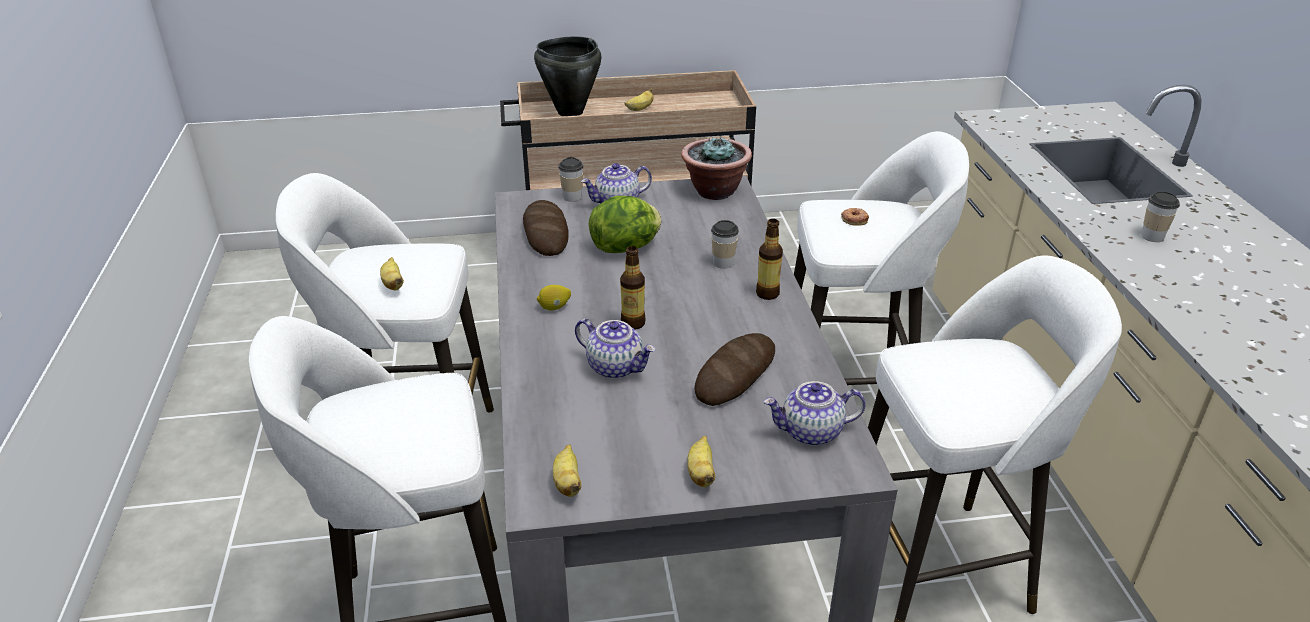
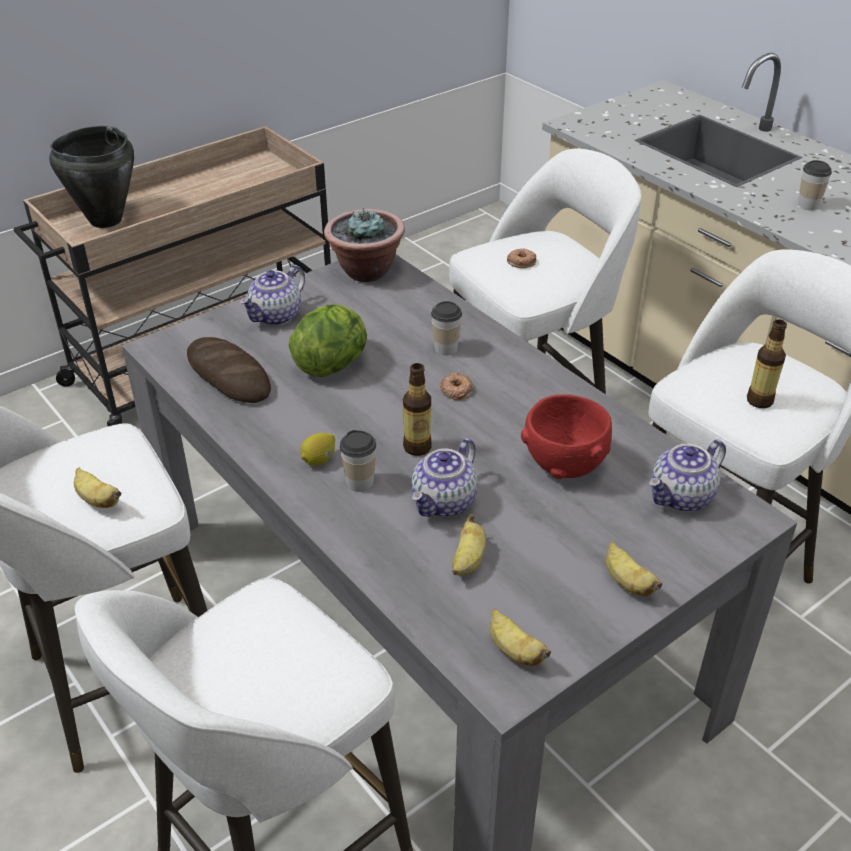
camera: 30 degrees left, 5 degrees up
(572, 197) = (219, 323): cup -> cup (360, 482)
(616, 367) = (444, 502): teapot -> teapot turned 120 degrees clockwise
(640, 109) = (184, 196): banana -> banana (468, 561)
(702, 294) = (456, 390): none -> donut
(735, 374) = (564, 465): bread -> red bowl
(767, 294) = (517, 367): bottle -> bottle (759, 401)

